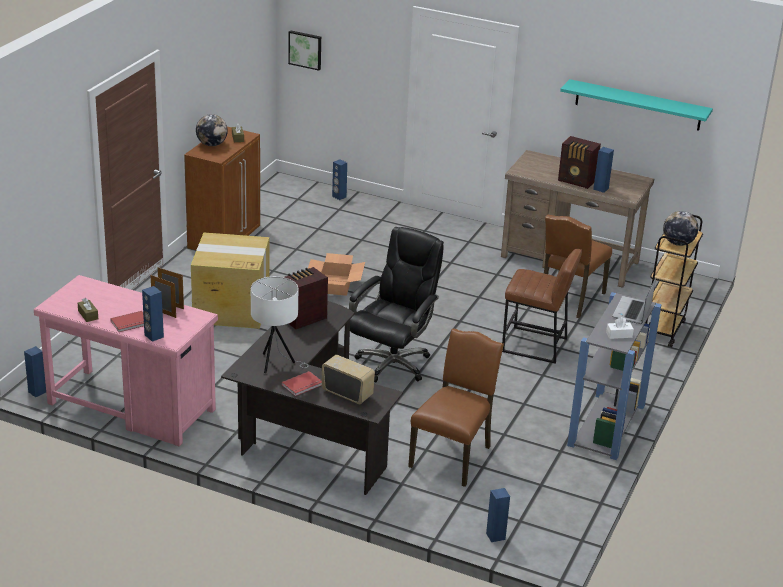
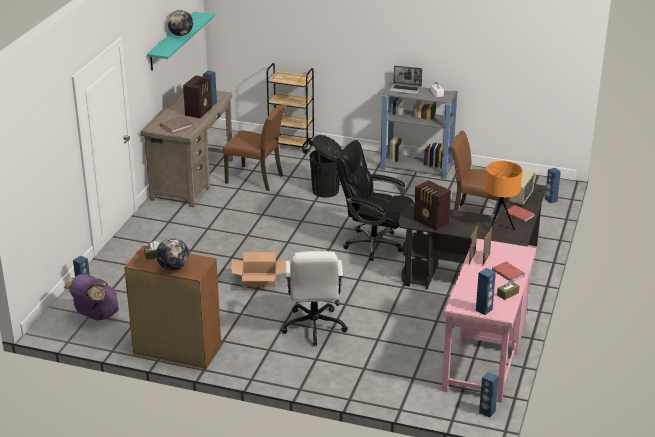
camera: 95 degrees left, 0 degrees up
(153, 336) = (521, 259): blue speaker -> blue speaker (484, 310)
(230, 308) = (314, 328): cardboard box -> white office chair
(276, 364) = (499, 226): white table lamp -> orange table lamp
(295, 201) = (95, 315): none -> purple backpack
(305, 49) = (22, 190): picture -> none
(535, 345) = (326, 191): brown chair -> black trash can
(537, 167) = (176, 126): none -> brown book
(678, 243) = (294, 79): globe -> globe (181, 35)

